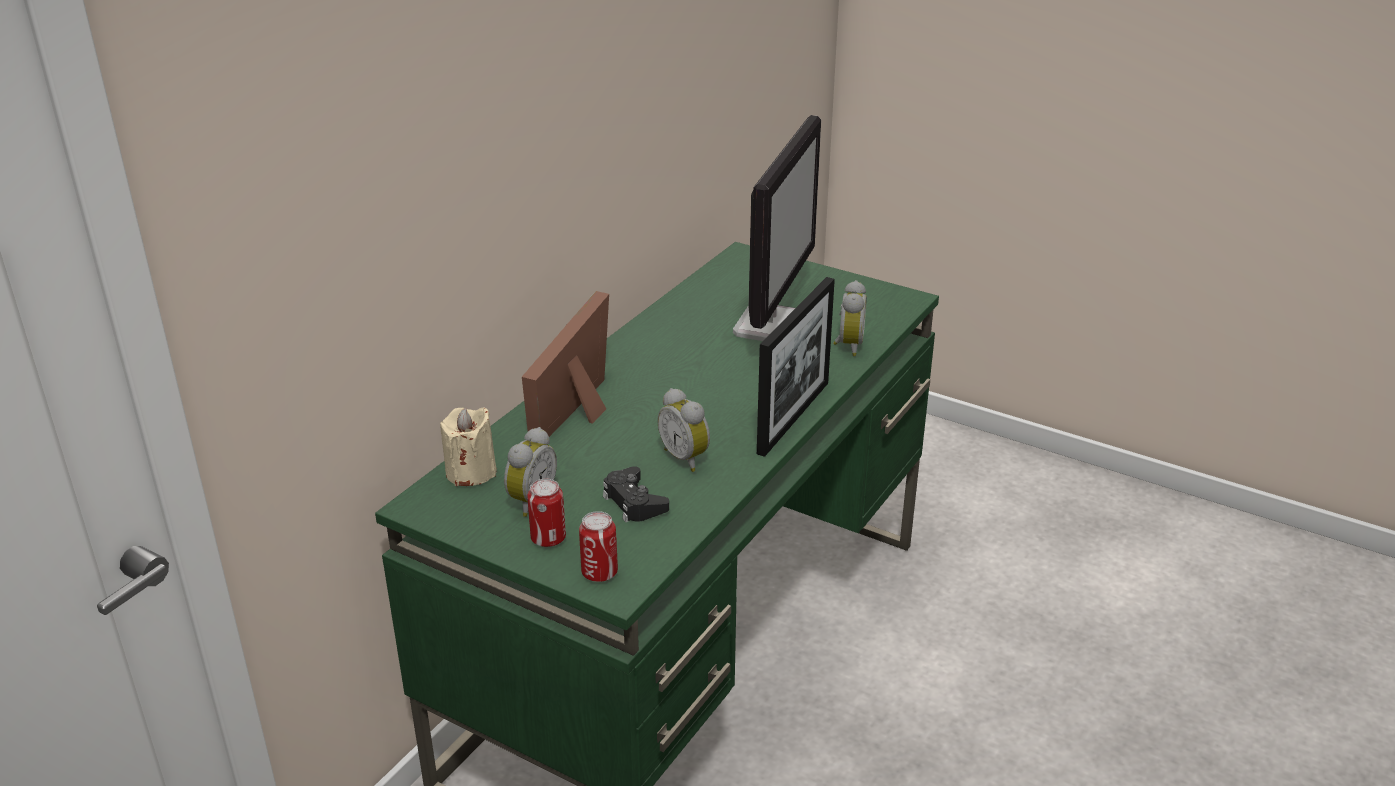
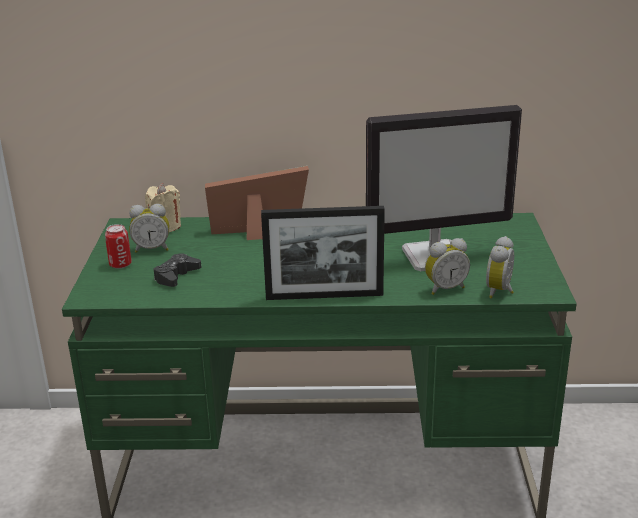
camera: 60 degrees right, 5 degrees down
(599, 573) = (99, 288): can -> none
(686, 457) = (238, 277): alarm clock -> alarm clock (501, 291)

